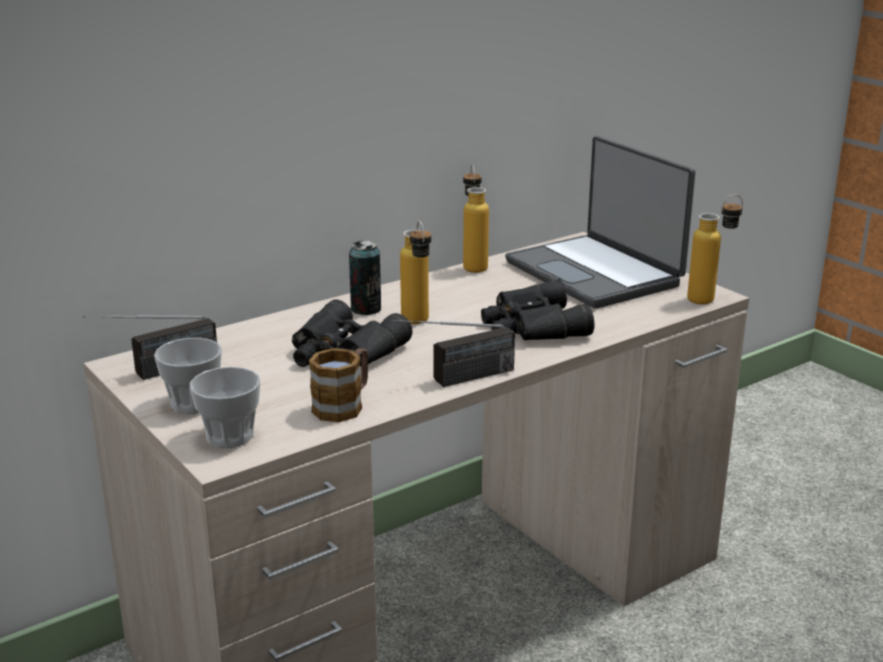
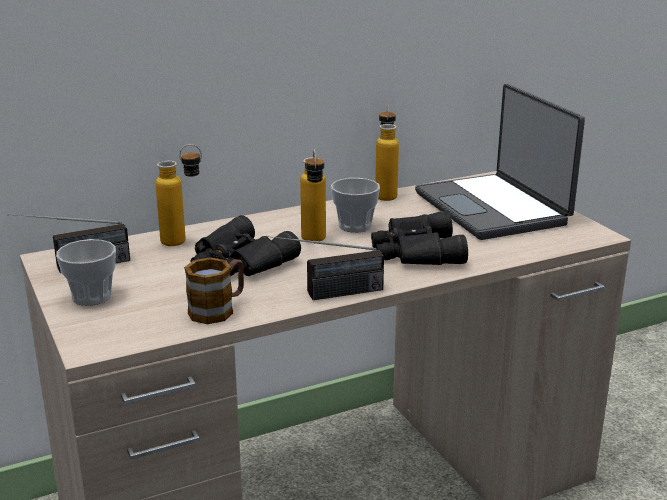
camera: 10 degrees right, 0 degrees up
(229, 436) = (108, 328): cup -> cup (355, 226)
(366, 309) = (274, 226): can -> none
(710, 298) = (592, 238): bottle -> bottle (183, 241)

